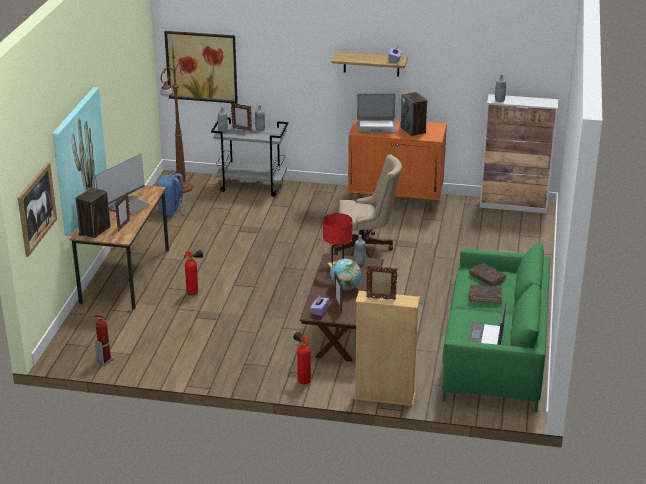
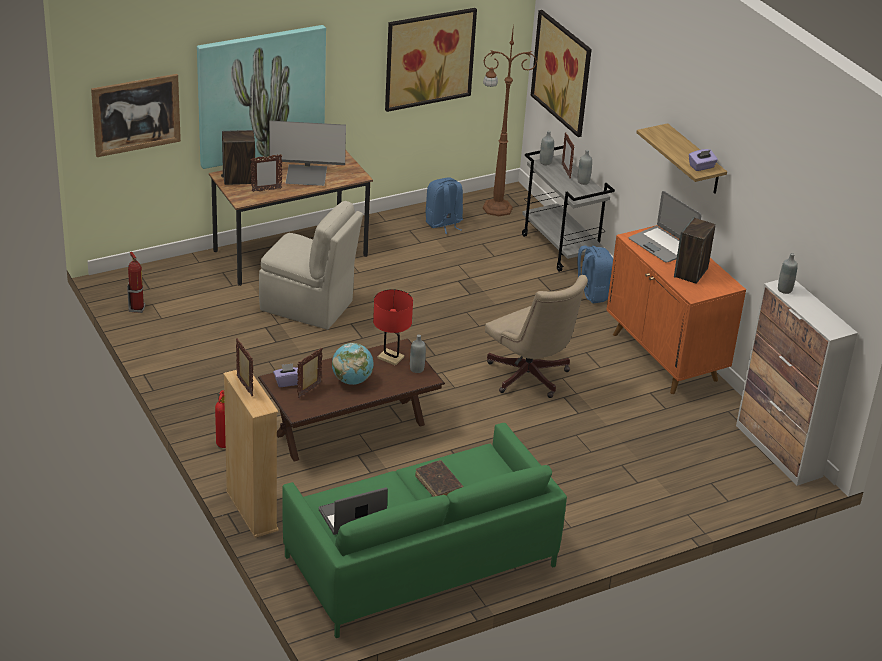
camera: 50 degrees right, 5 degrees up
(128, 92) = (429, 58): none -> picture
(195, 292) = (308, 306): fire extinguisher -> beige chair
(309, 196) = (591, 294): none -> blue backpack
(487, 278) = (482, 471): brown book -> none

